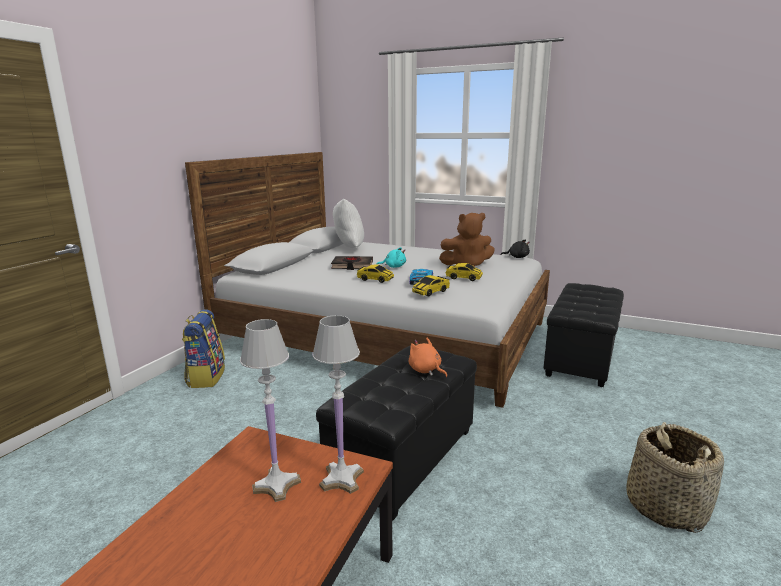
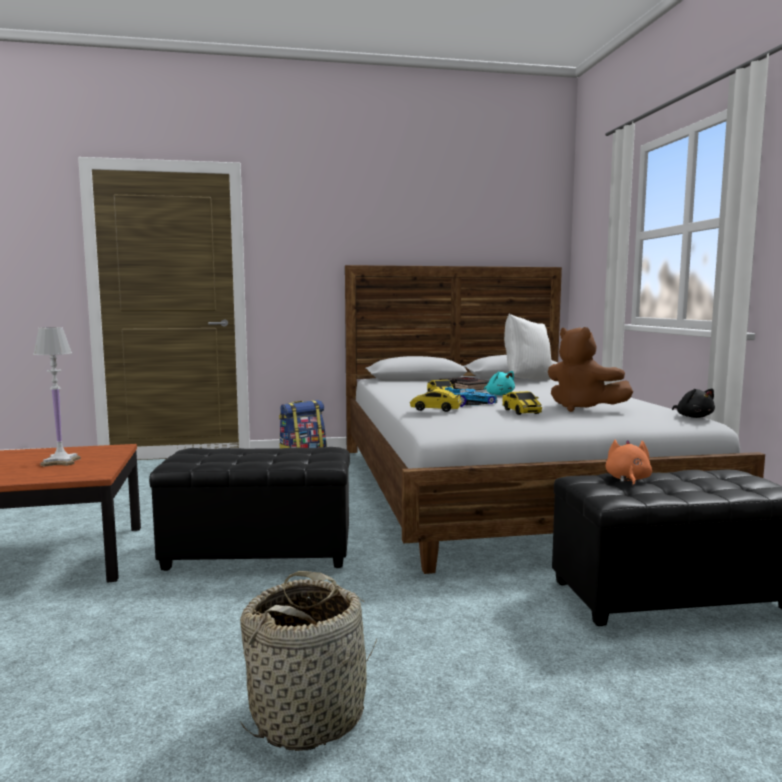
camera: 55 degrees right, 10 degrees down
(342, 478) = (77, 472): white table lamp -> none
(426, 370) = (284, 458): orange plush toy -> orange plush toy (627, 479)

